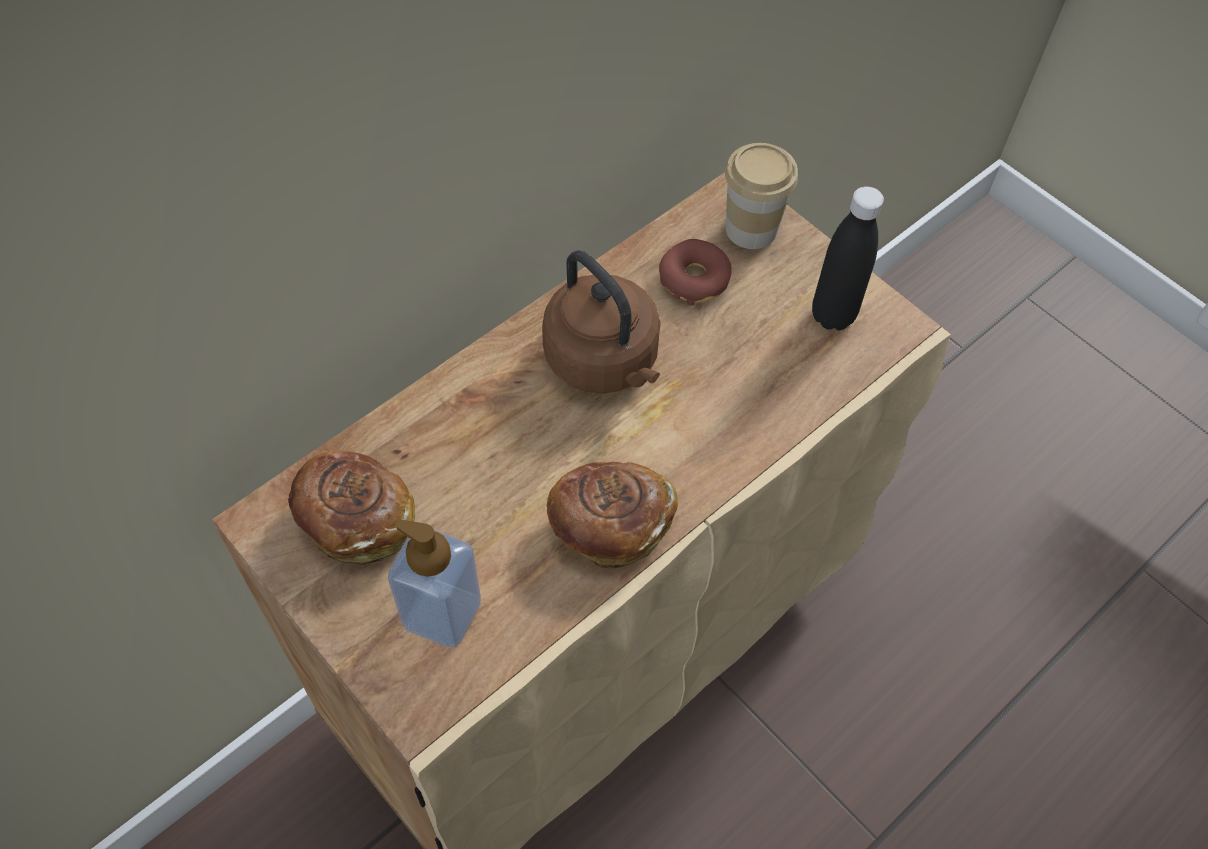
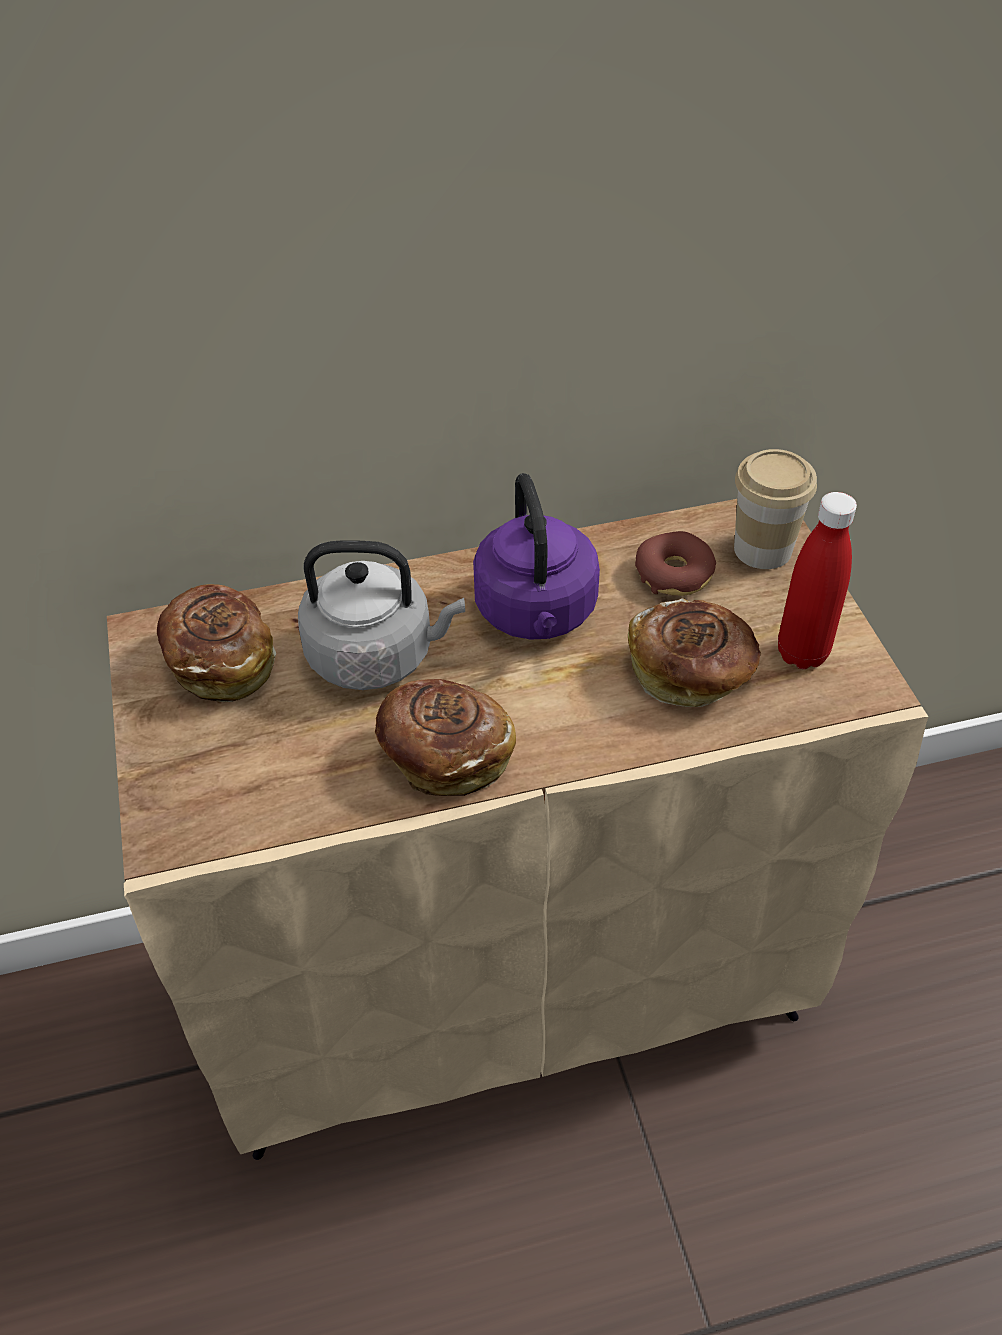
camera: 30 degrees right, 10 degrees down
(442, 613) = (241, 767): soap dispenser -> none
(493, 457) = (377, 656): none -> grey kettle
(605, 361) = (537, 614): brown kettle -> purple kettle
(760, 368) = (691, 674): none -> bread
(833, 315) = (802, 653): black bottle -> red bottle

